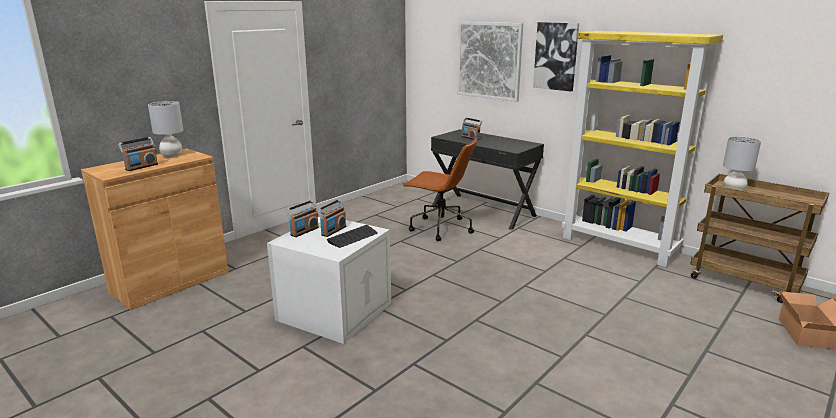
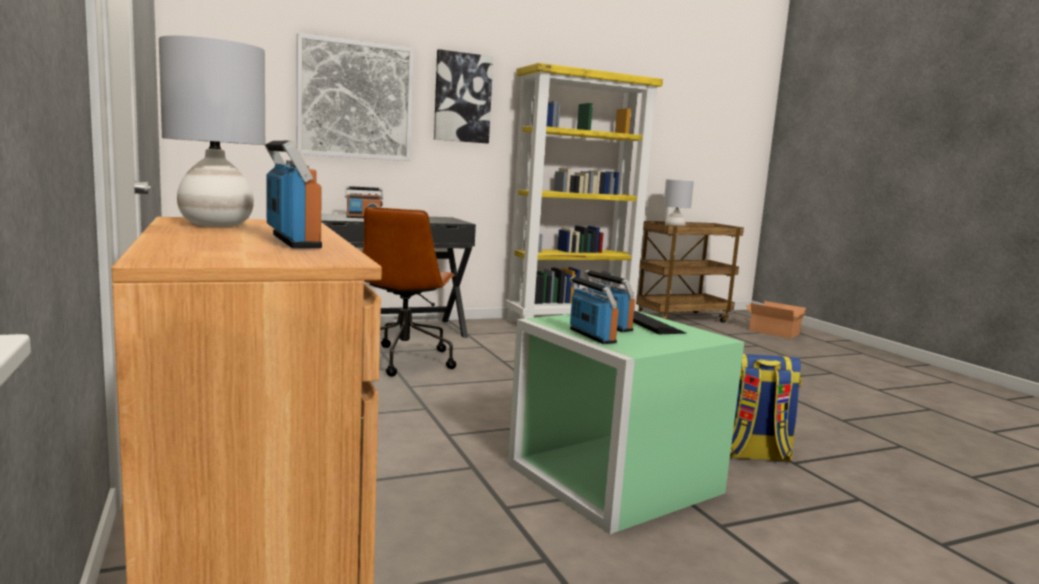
camera: 65 degrees left, 10 degrees down
(334, 310) = (610, 478): white storage box -> green storage box
(411, 347) = (750, 454): none -> backpack
(440, 228) = (404, 360): brown office chair -> brown office chair turned 135 degrees clockwise

